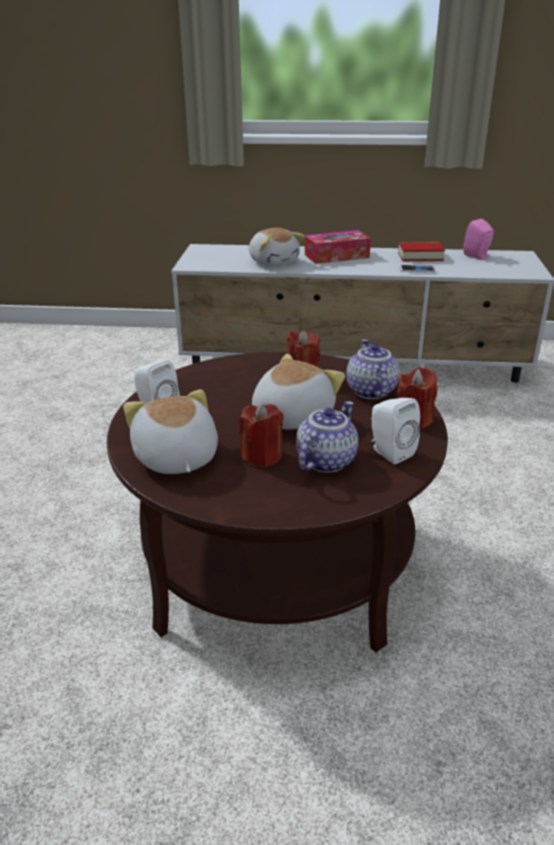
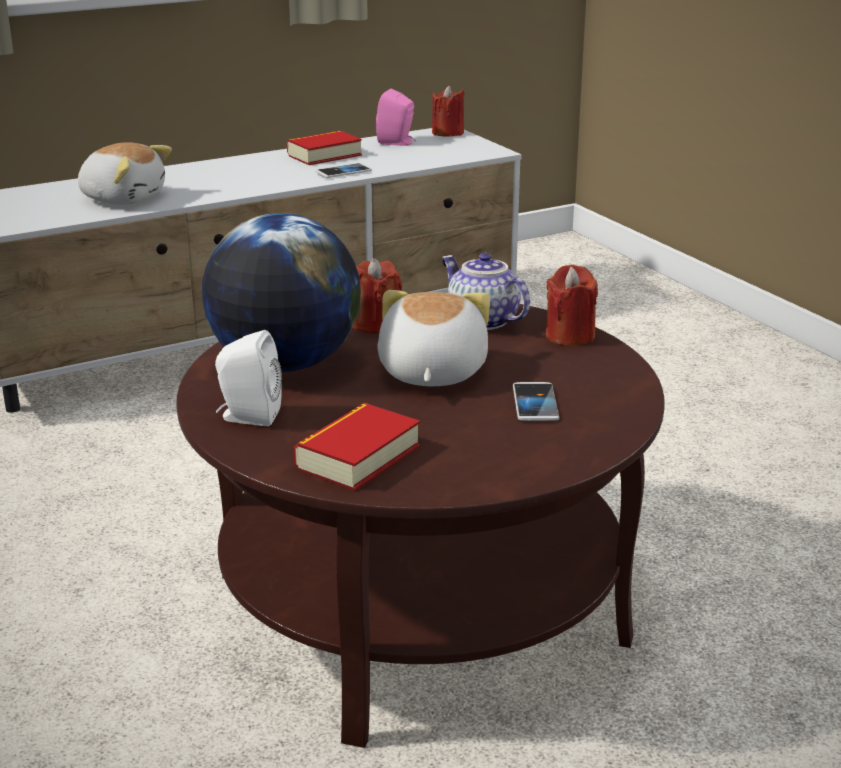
camera: 35 degrees left, 5 degrees down
(175, 458) = (358, 457): plush toy -> book
(219, 385) = (284, 365): none -> globe
(262, 455) = (458, 421): red candle -> red candle (448, 133)
(325, 460) = (535, 403): teapot -> phone
(336, 256) = (208, 174): tissue box -> none
(389, 452) = (590, 375): white speaker -> none

